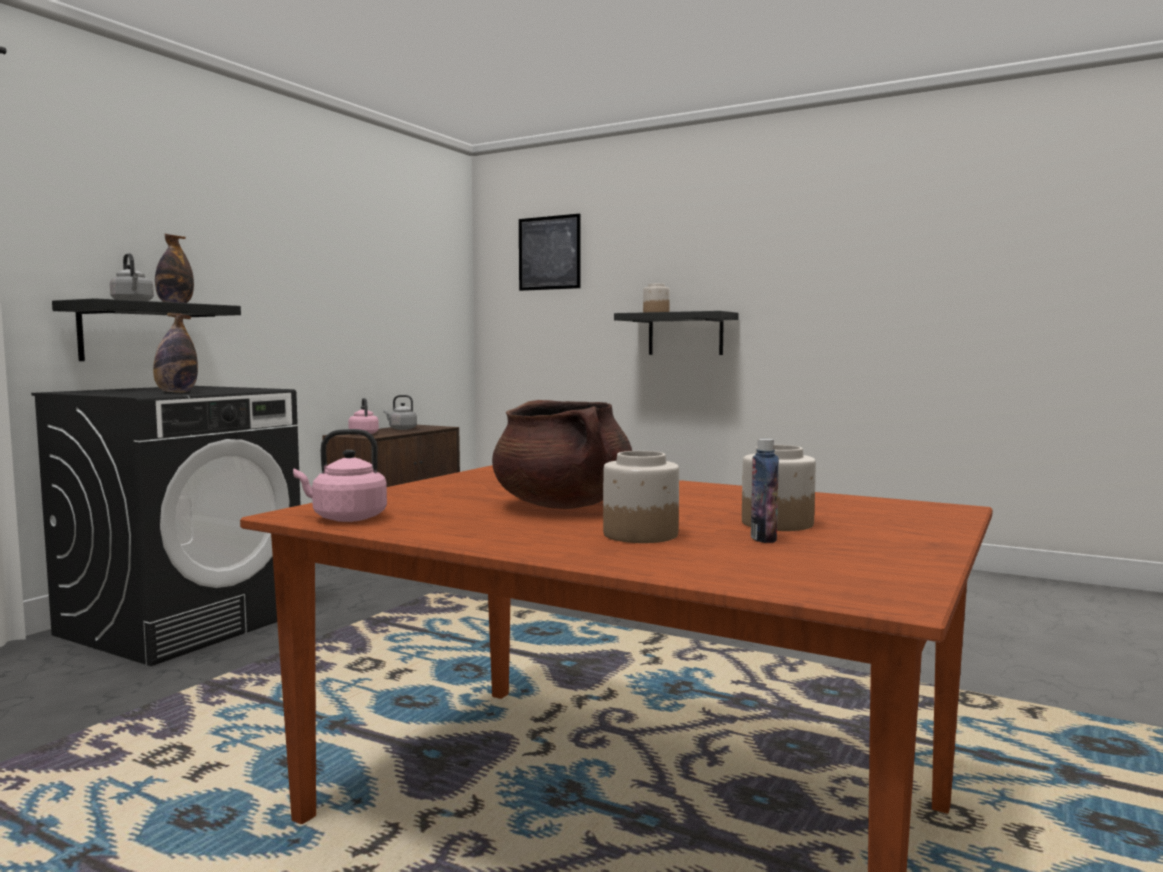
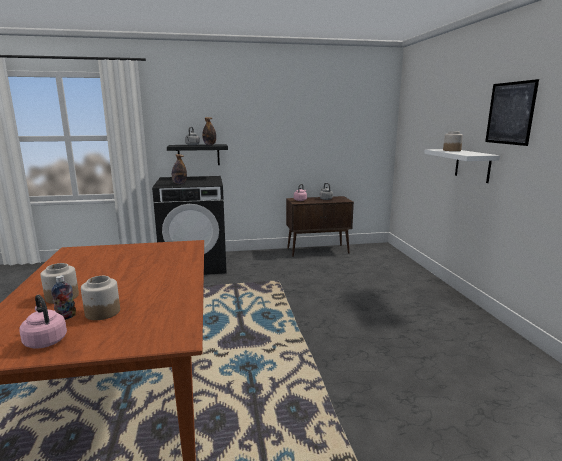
camera: 50 degrees right, 10 degrees up
(345, 518) = (66, 256): pink kettle -> pink kettle (45, 340)
(549, 253) = (423, 106): picture -> picture (510, 113)
(563, 506) = (113, 273): brown cooking pot -> none
(685, 334) = (472, 165): black shelf -> white shelf

